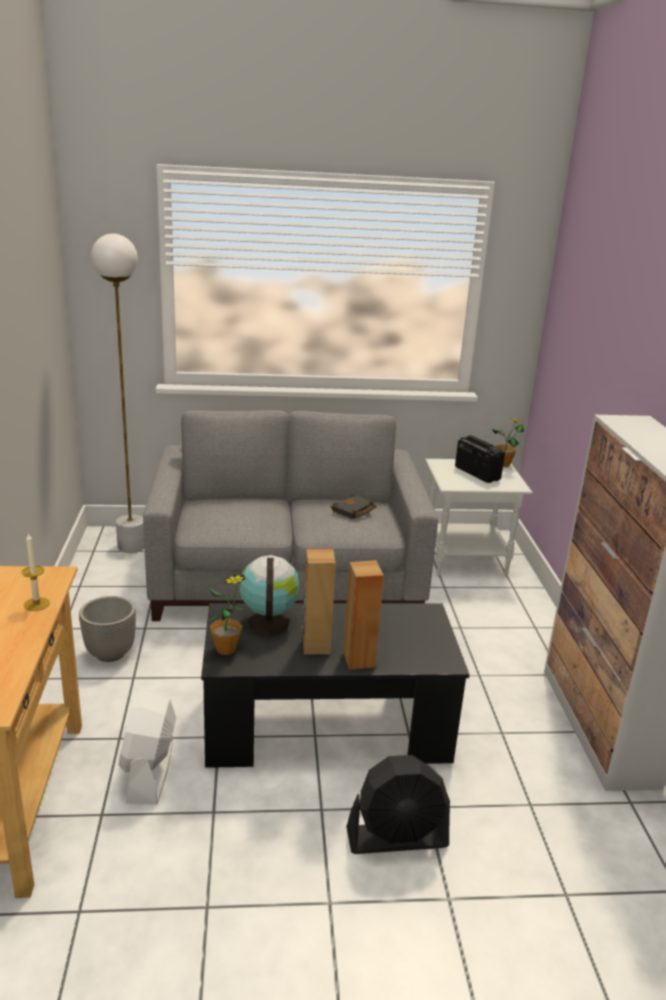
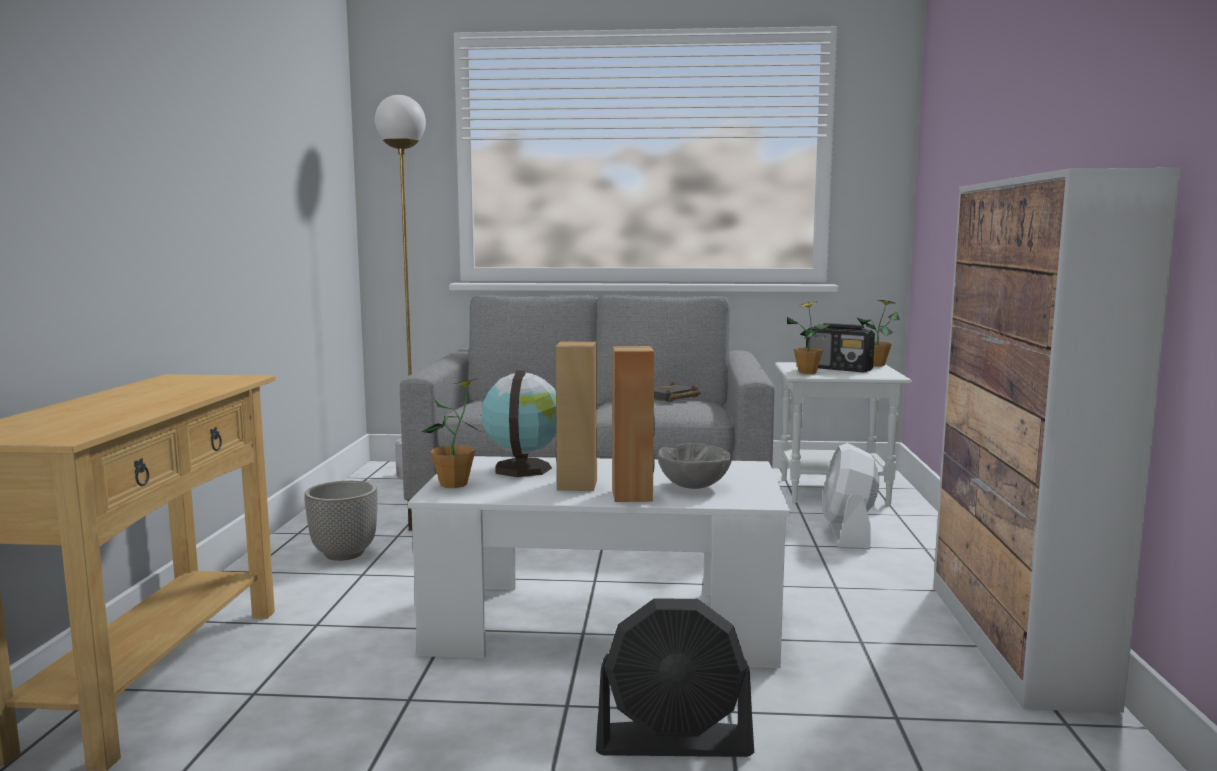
camera: 10 degrees right, 15 degrees down
(36, 604) = (200, 390): candle -> none
(150, 771) = (340, 656): white fan -> white fan (848, 534)
(326, 724) = (603, 623): black coffee table -> white coffee table
(397, 643) = (693, 486): none -> grey bowl
(454, 480) = (807, 372): none -> potted plant
(477, 473) = (839, 369): radio -> radio turned 150 degrees clockwise

